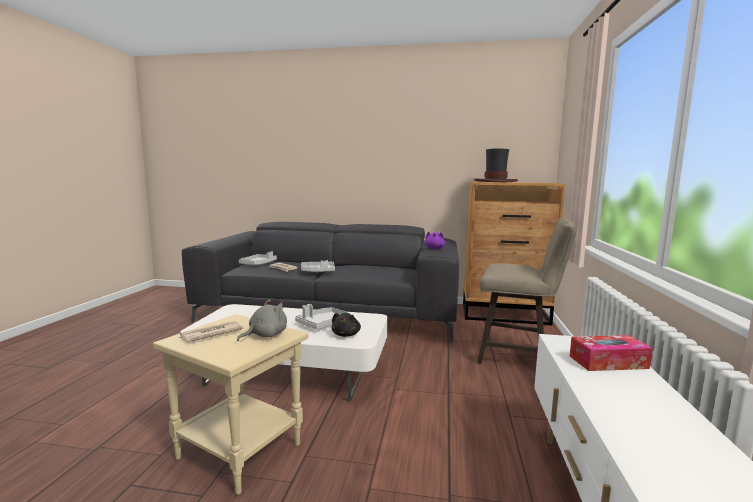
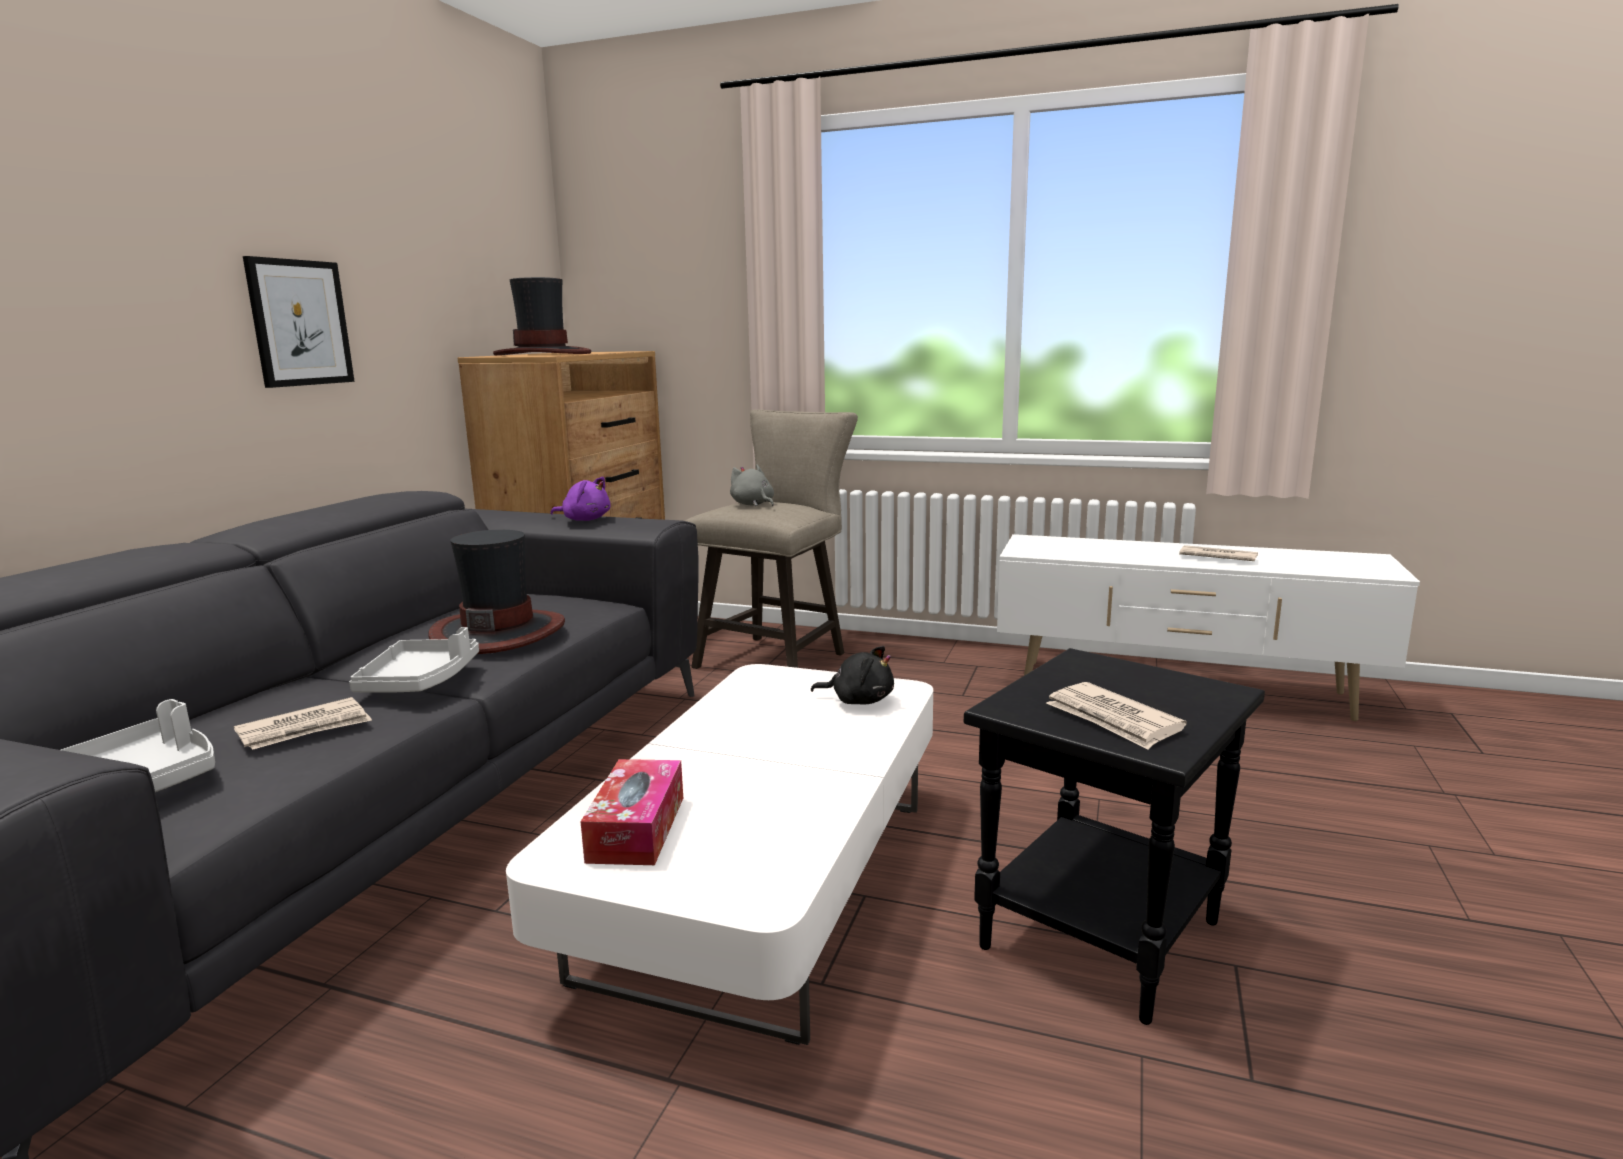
camera: 80 degrees left, 5 degrees up
(237, 452) = (1102, 938): beige side table -> black side table
(265, 335) = (1100, 674): grey plush toy -> grey plush toy (753, 505)
(322, 324) = (784, 722): grey tray -> none
(361, 271) = (499, 632): none -> hat
(399, 168) = (300, 323): none -> picture
(608, 362) = (1085, 546): tissue box -> tissue box (637, 828)
(645, 424) = (1216, 557): none -> newspaper

